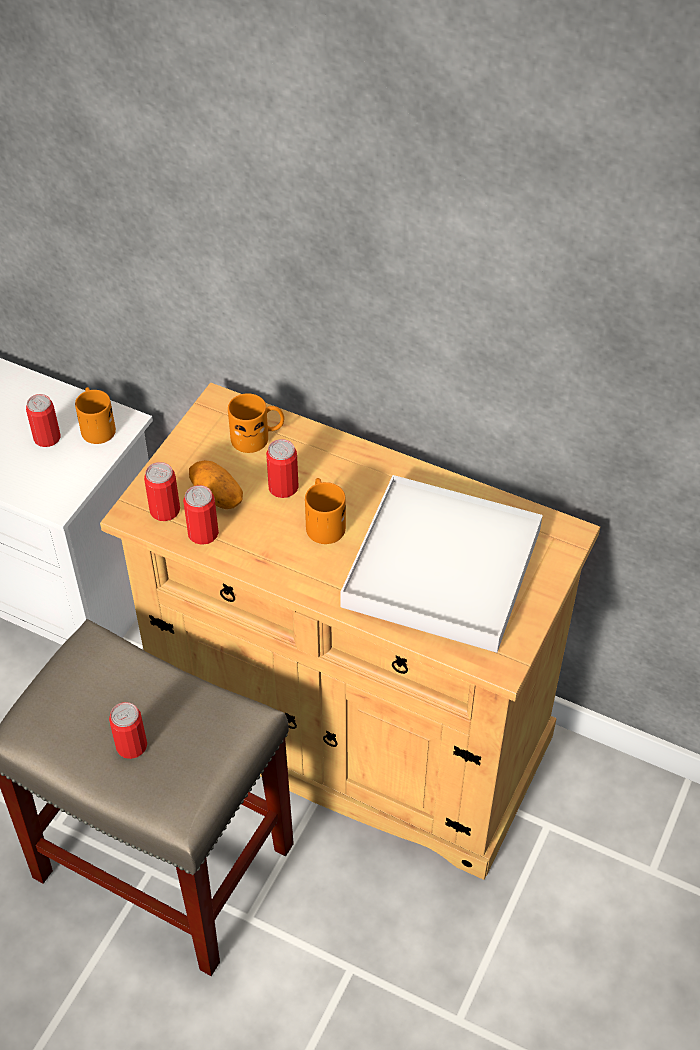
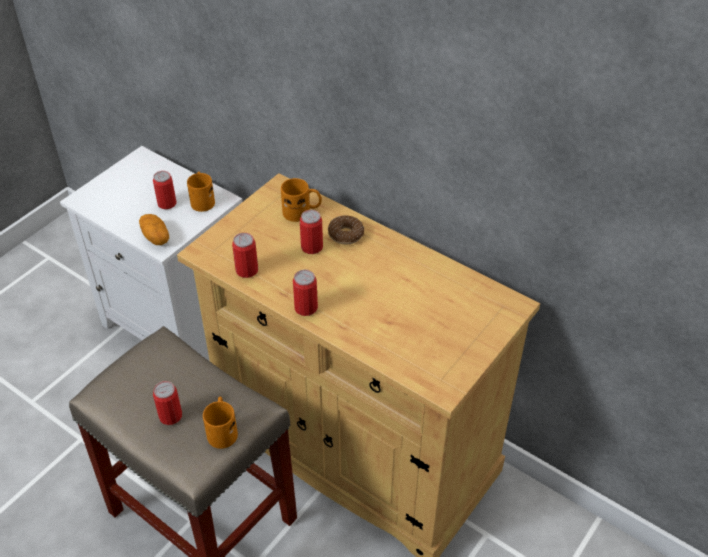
camera: 10 degrees right, 5 degrees down
(165, 510) = (224, 252): can -> can (306, 308)
(217, 495) = (263, 246): potato -> potato (156, 237)
(323, 522) = (334, 274): orange mug -> orange mug (222, 430)
(325, 462) = (346, 234): none -> donut
(441, 568) = (414, 316): white tray -> none

